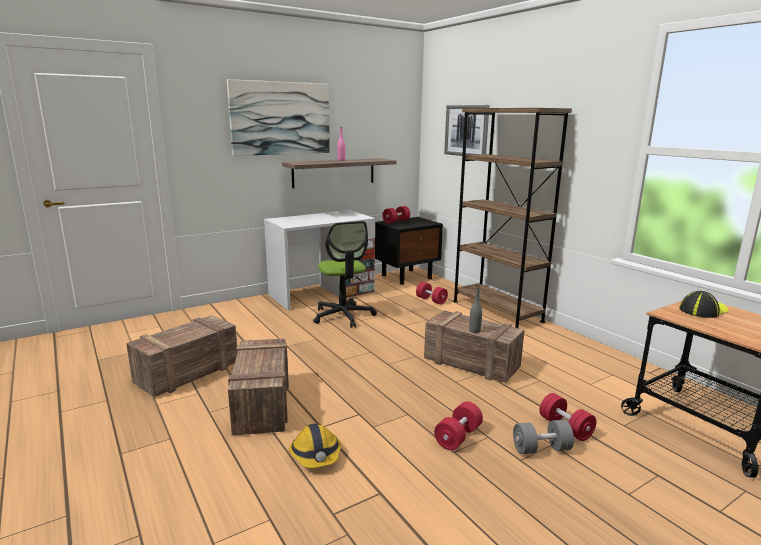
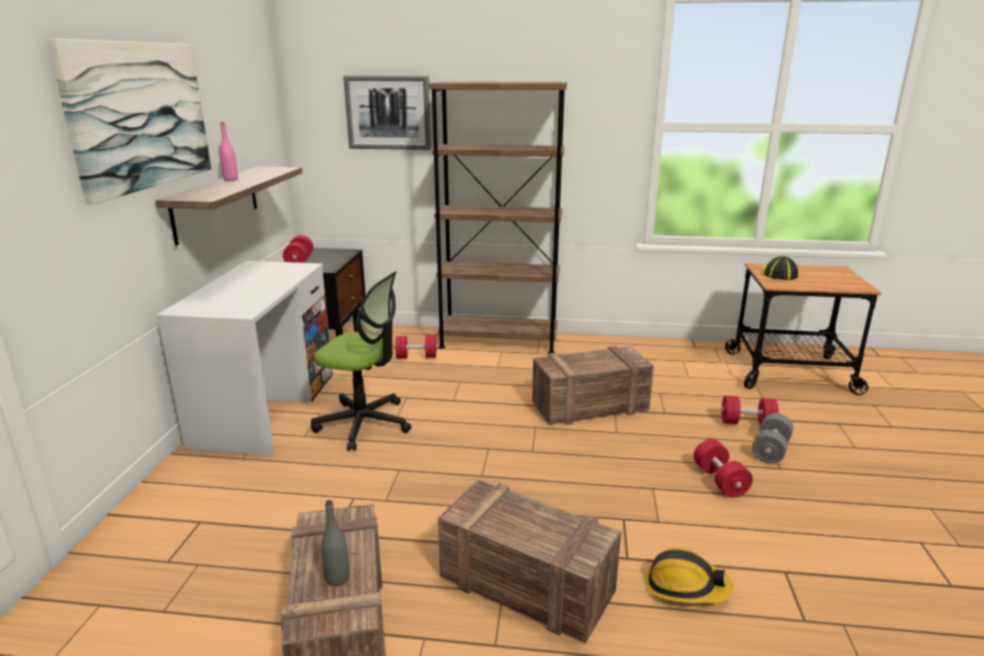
camera: 50 degrees left, 5 degrees up
(474, 331) = (606, 367): grey bottle -> grey bottle (337, 578)

